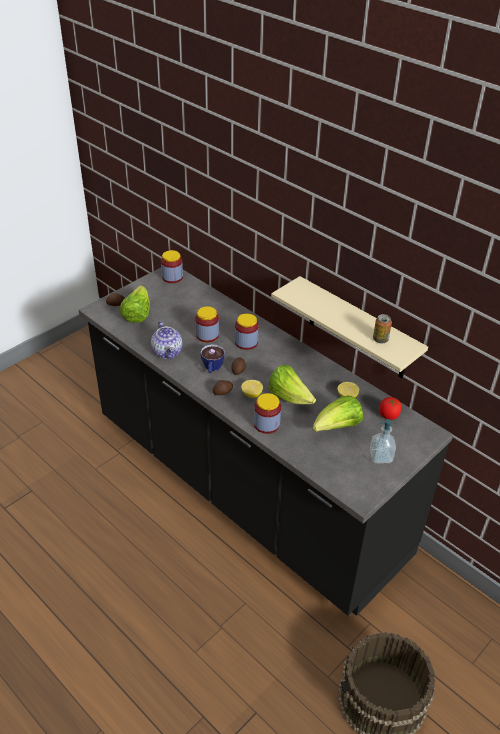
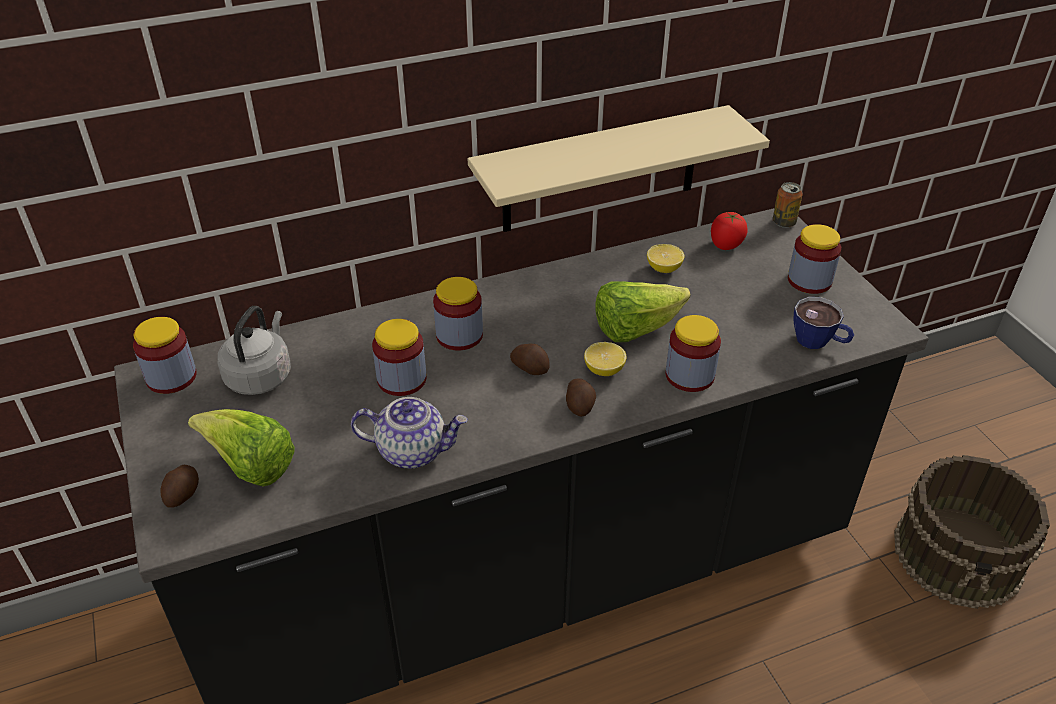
camera: 65 degrees left, 0 degrees up
(186, 298) = (260, 375): none -> grey kettle
(212, 368) = (504, 400): cup -> cup (819, 342)
(337, 427) = (730, 301): lettuce -> none
(380, 339) = (693, 135): can -> can (784, 222)
(381, 457) = (809, 280): soap dispenser -> jar

